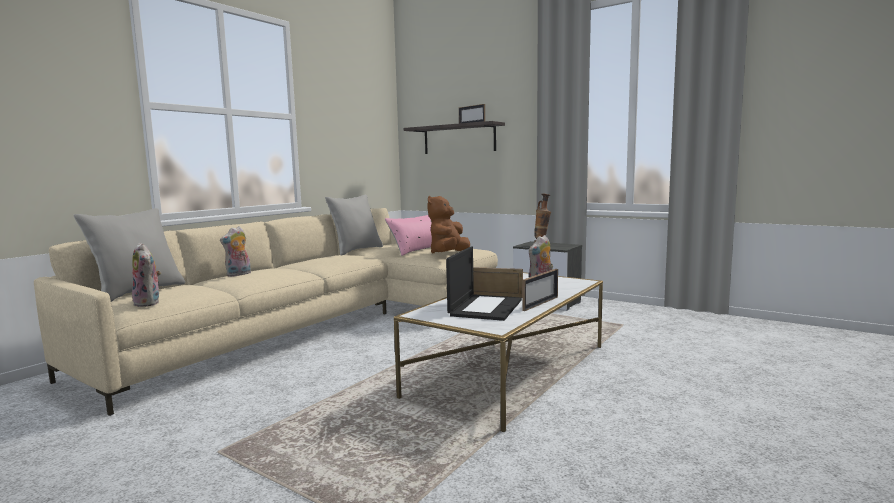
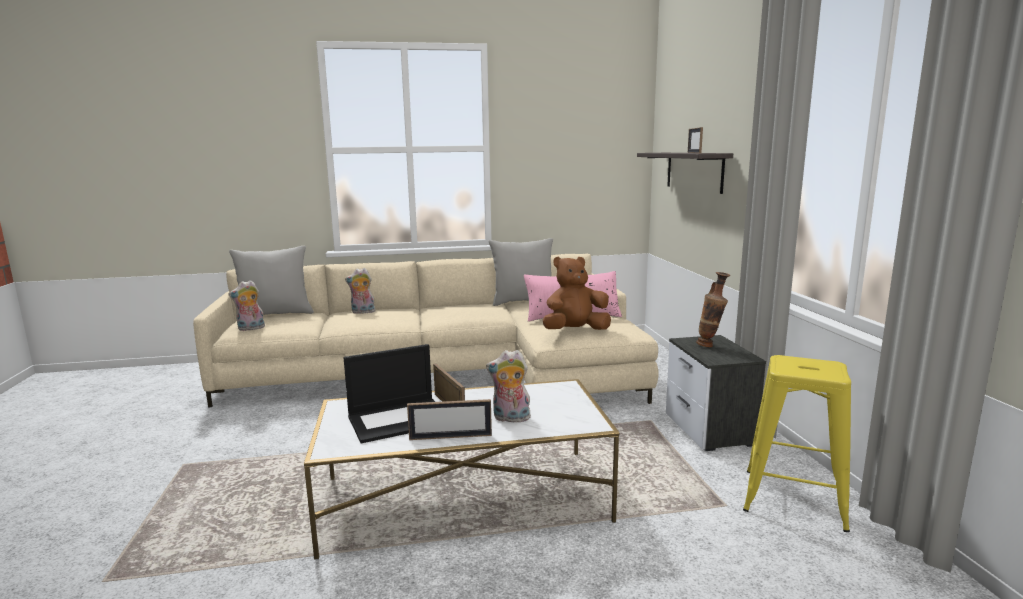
camera: 45 degrees right, 5 degrees up
(149, 303) = (250, 329): plush toy -> plush toy turned 60 degrees clockwise
(637, 314) = (793, 499): none -> yellow stool

